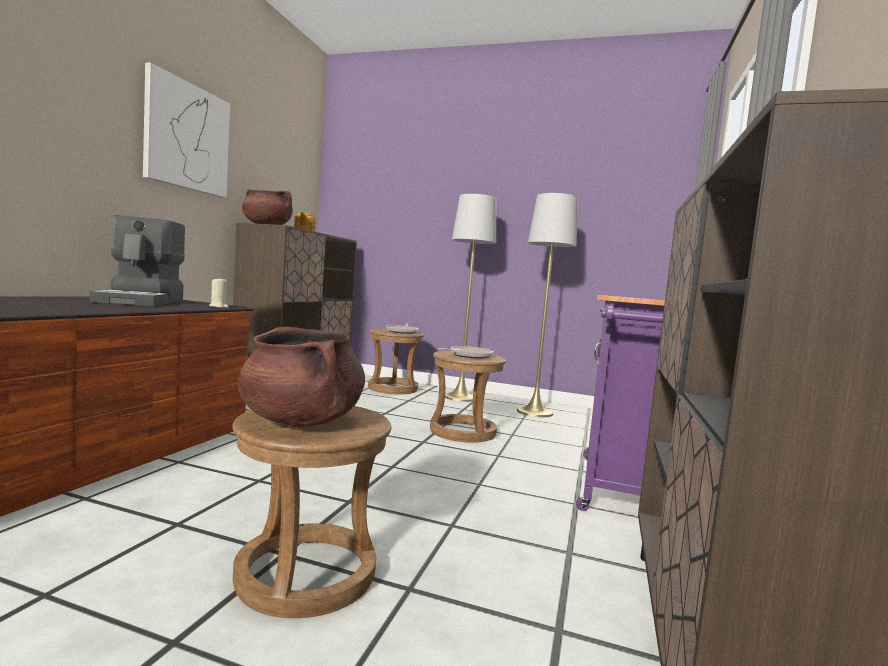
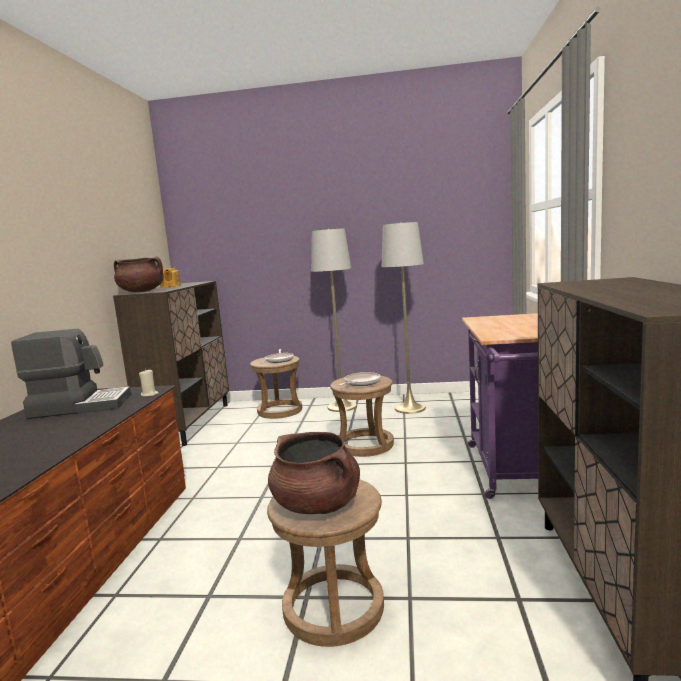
camera: 10 degrees left, 5 degrees up
(142, 301) = (80, 406): coffee machine -> coffee machine turned 75 degrees counterclockwise
(187, 137) = (59, 230): picture -> none

